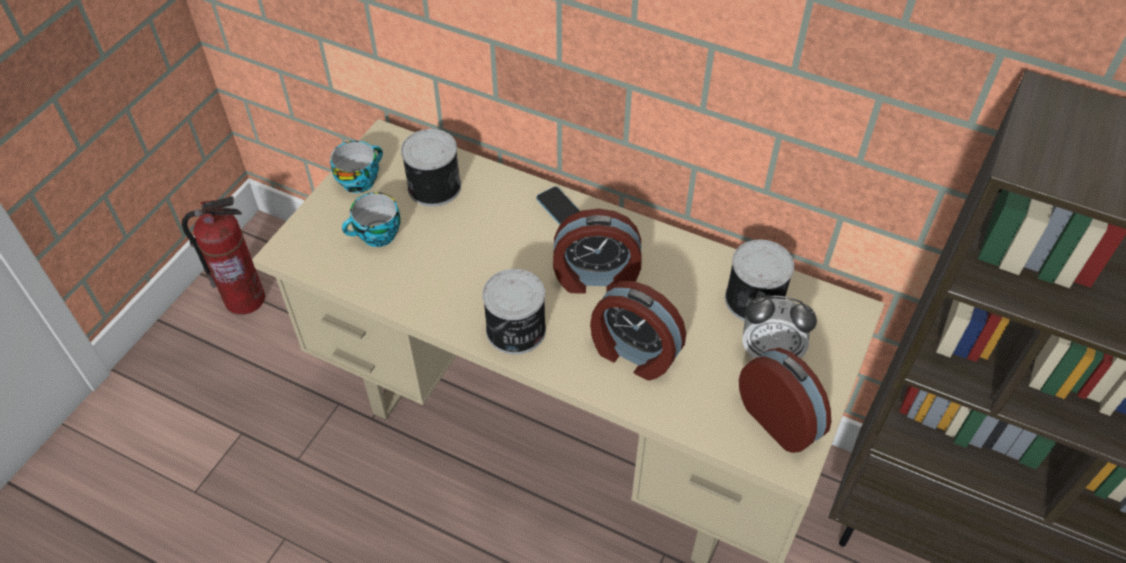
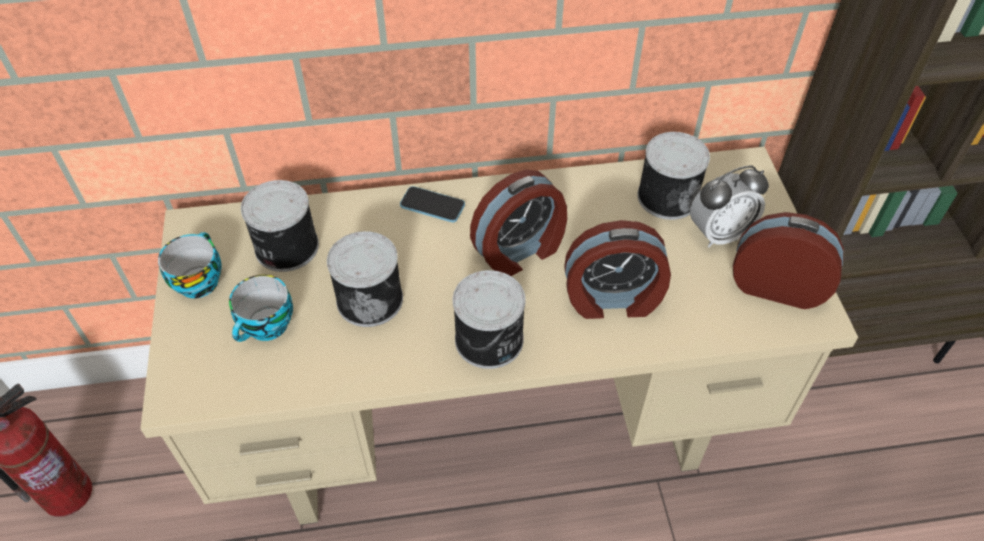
camera: 35 degrees left, 0 degrees up
(459, 254) = (370, 298): none -> can

